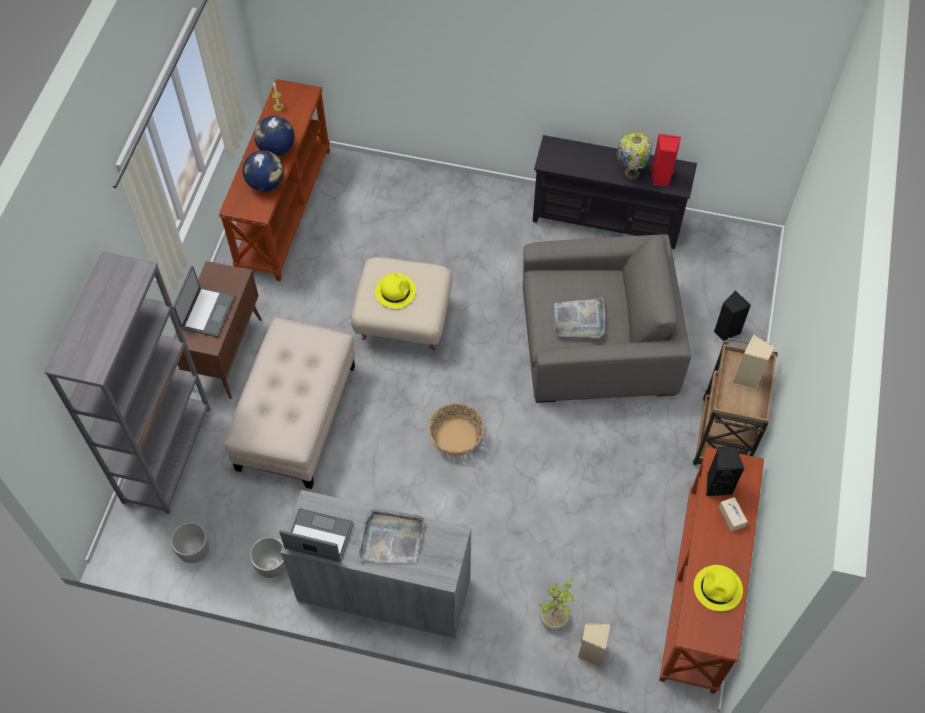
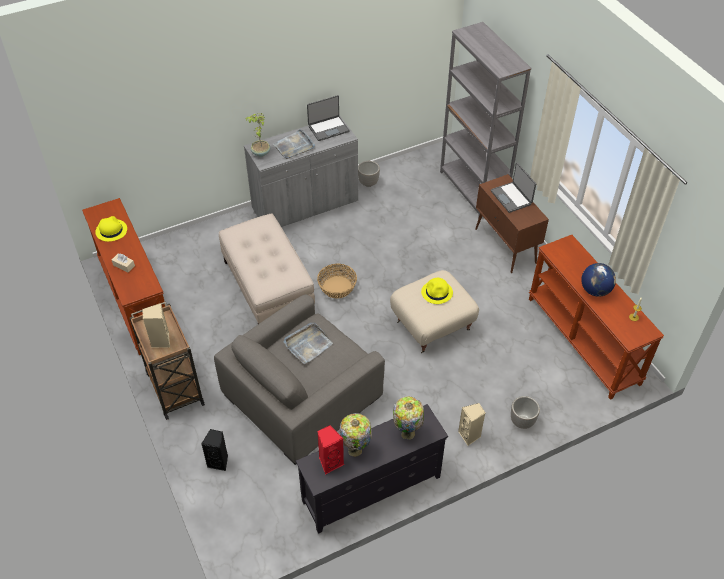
camera: 140 degrees right, 10 degrees down
(194, 551) = (410, 167): planter -> planter (522, 421)
(266, 183) = (571, 267): globe -> none
(297, 417) = (431, 243): beige ottoman -> beige ottoman (267, 286)
(555, 619) = (208, 243): potted plant -> potted plant (260, 153)
(574, 158) = (407, 432): none -> table lamp
(590, 652) = (178, 241): beige speaker -> beige speaker (470, 435)
(717, 485) = (142, 275): black speaker -> none

